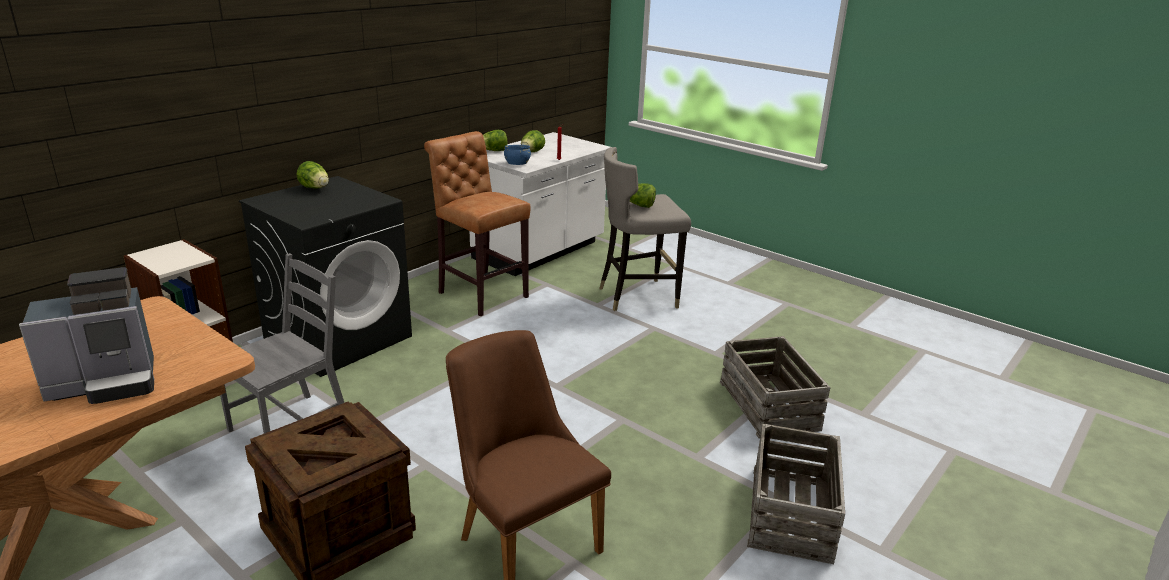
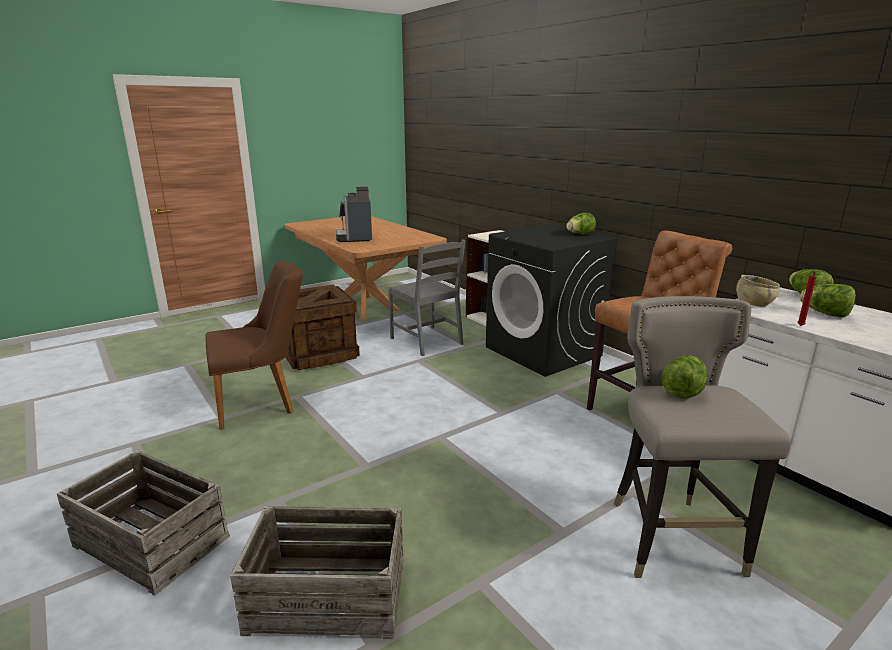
camera: 105 degrees right, 5 degrees down
(517, 164) = (753, 304): blue bowl -> beige bowl

